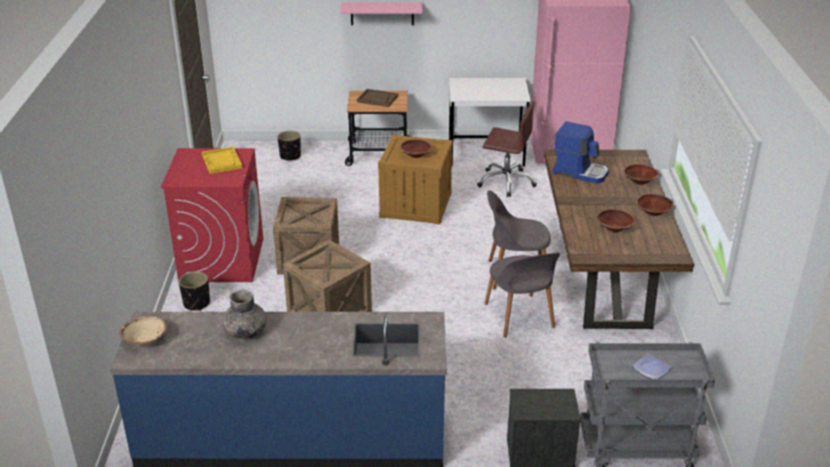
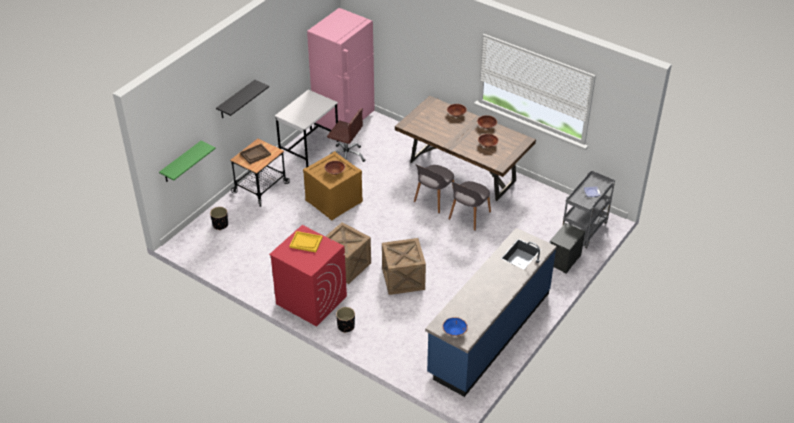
camera: 55 degrees left, 10 degrees up
(145, 340) = (454, 331): beige bowl -> blue bowl
(245, 331) = (476, 295): grey vase -> none
(269, 44) = (181, 162): none -> green shelf
(382, 13) = (236, 100): pink shelf -> black shelf
(506, 182) = (346, 156): brown office chair -> brown office chair turned 60 degrees clockwise
(519, 317) = (469, 216): grey chair -> grey chair turned 105 degrees clockwise
(580, 172) = (429, 127): coffee machine -> none

